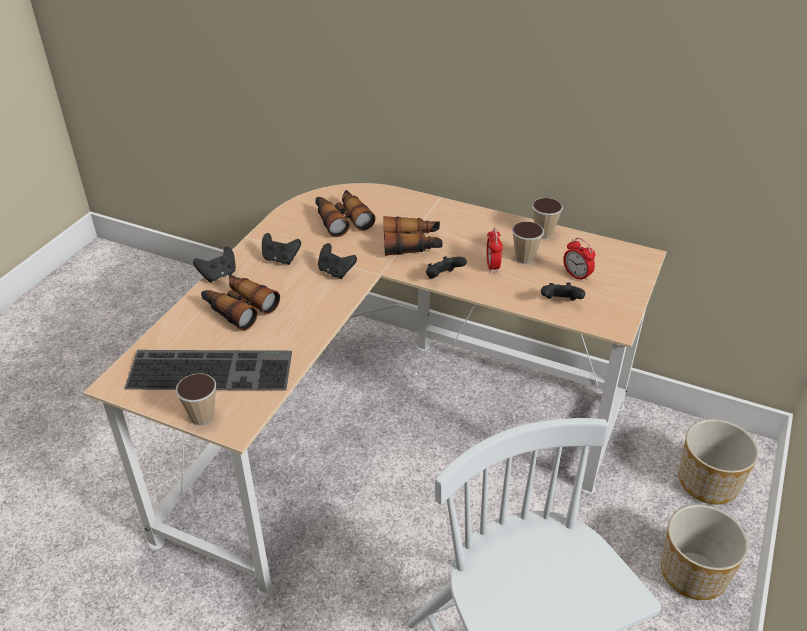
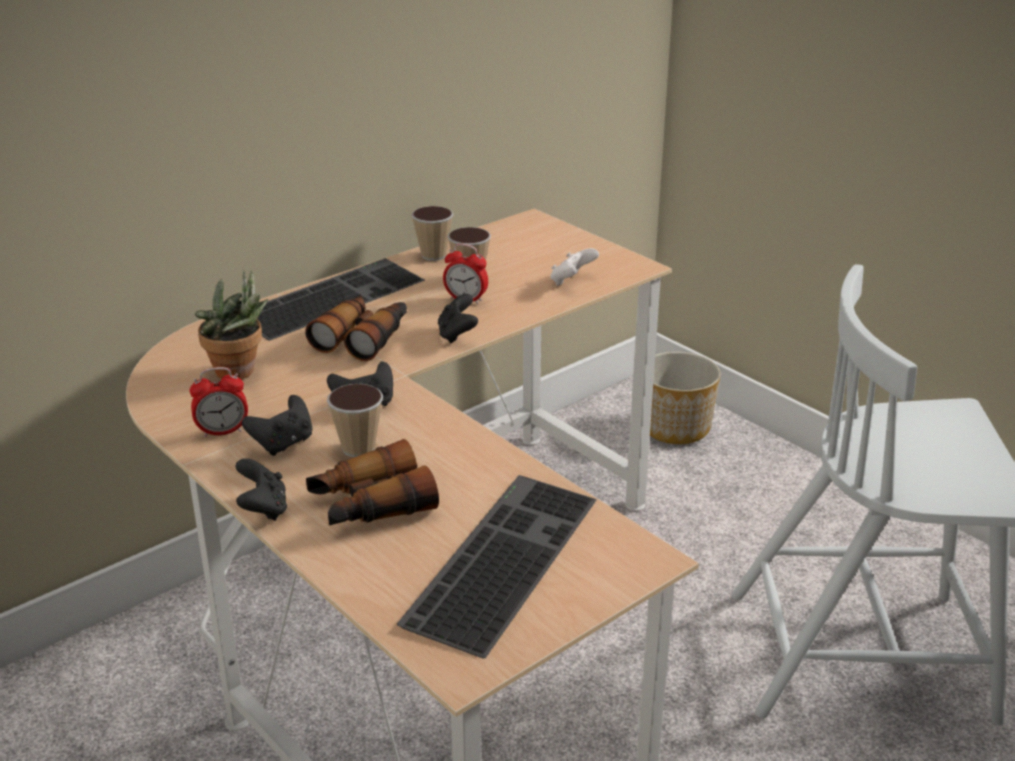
camera: 65 degrees left, 10 degrees down
(202, 417) = (605, 585): cup -> cup (358, 448)
(342, 219) = (240, 373): binoculars -> potted plant
(452, 216) = (330, 297): none -> keyboard
(560, 302) = (571, 282): black game controller -> white game controller
(576, 276) = (532, 260): alarm clock -> alarm clock (222, 432)
(694, 573) = (782, 482): planter -> none

